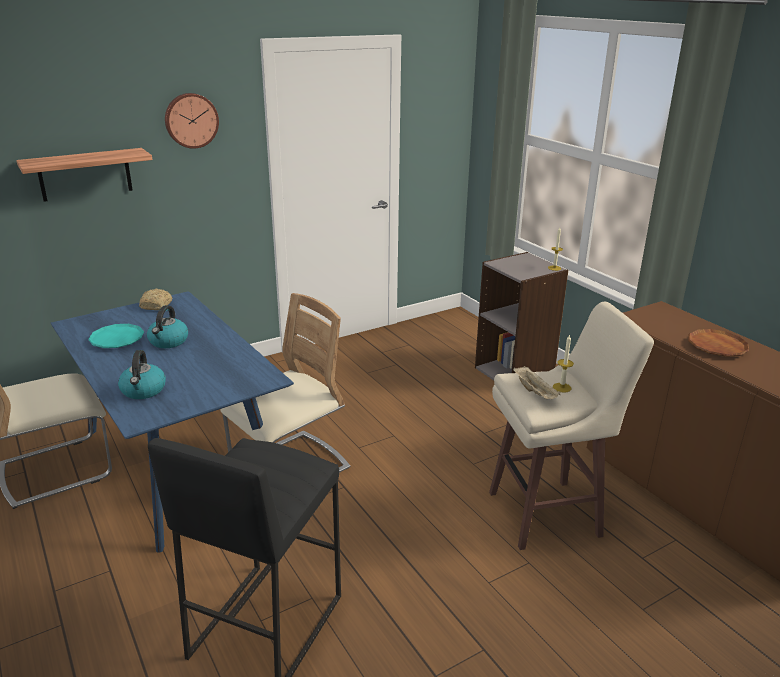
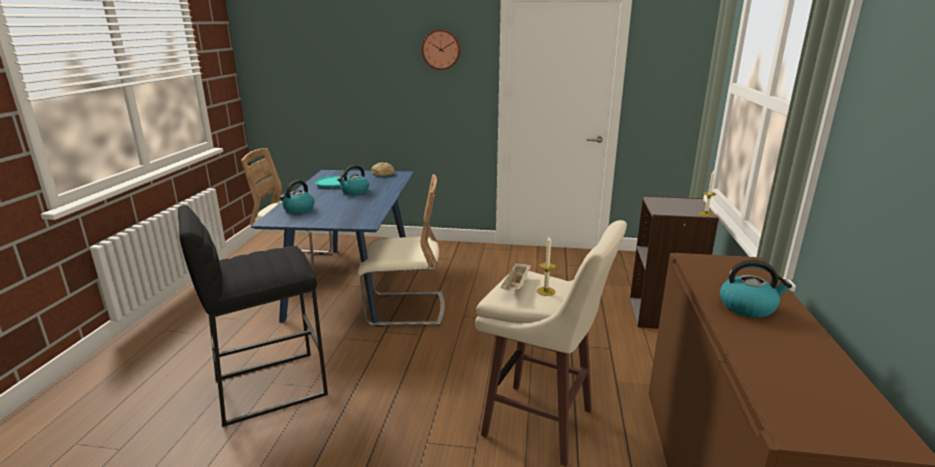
camera: 40 degrees right, 5 degrees down
(85, 174) = (367, 80): shelf -> none
(716, 347) = (748, 307): brown plate -> kettle

